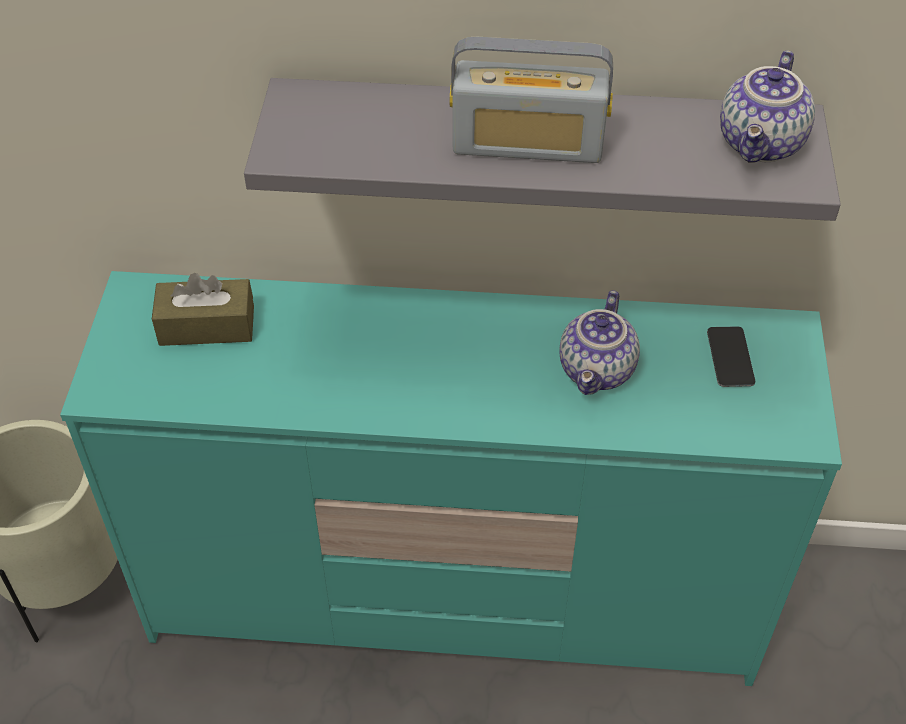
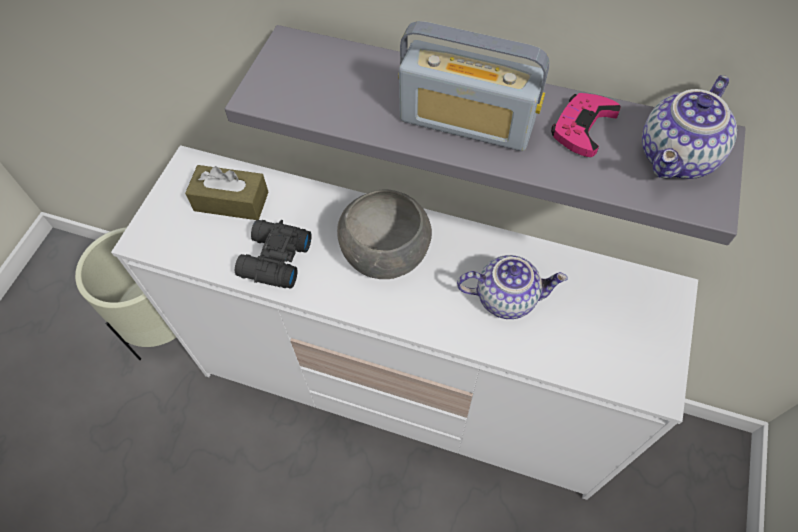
camera: 15 degrees right, 10 degrees up
(288, 384) = (273, 260): none -> black binoculars
(431, 349) = (385, 252): none -> grey bowl
(455, 596) = (403, 388): turquoise dresser -> white dresser
(598, 371) = (506, 297): teapot -> teapot turned 120 degrees counterclockwise
(654, 130) = (582, 127): none -> pink game controller
(730, 357) = (614, 305): phone -> none

